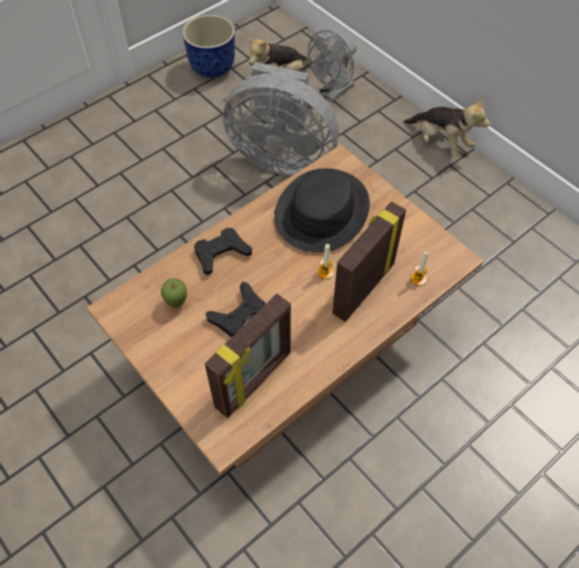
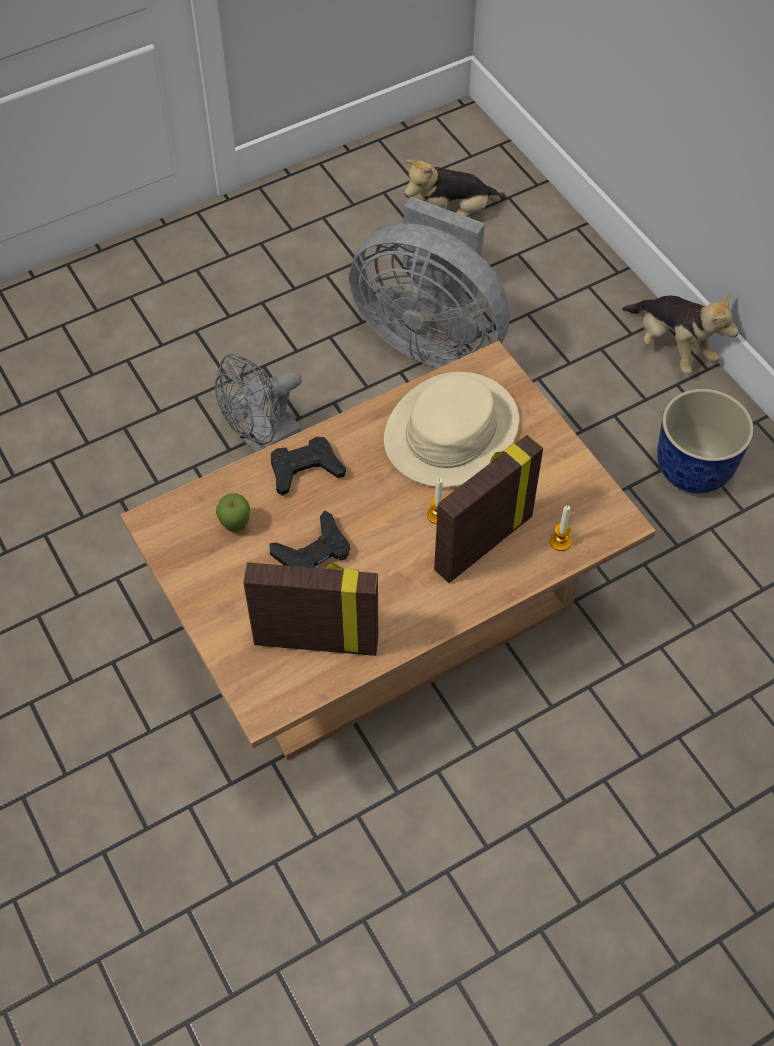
camera: 10 degrees right, 0 degrees up
(213, 68) = (356, 189): planter -> planter (694, 470)
(254, 380) = (316, 639): picture frame -> picture frame turned 135 degrees counterclockwise
(321, 211) = (451, 431): black hat -> beige hat
(333, 93) = (526, 250): grey fan -> grey fan (263, 440)

